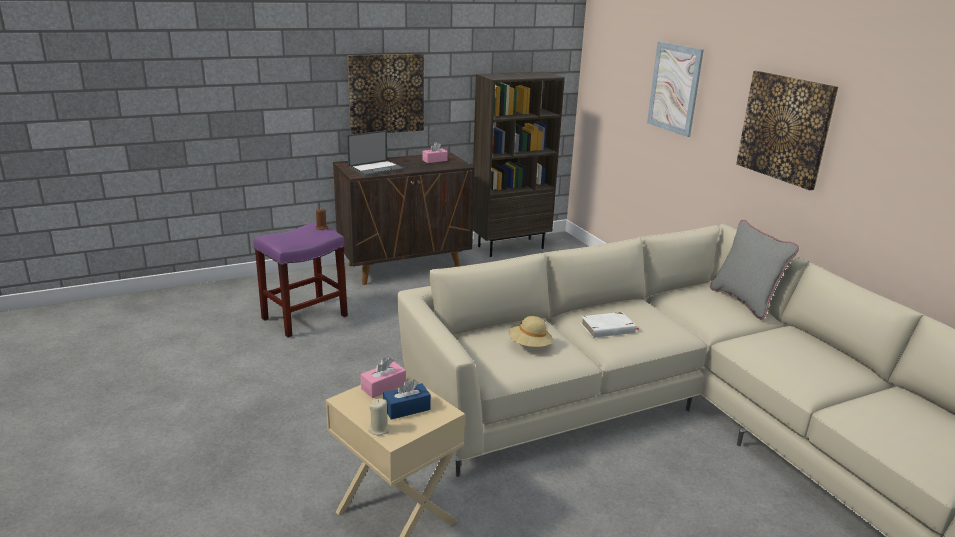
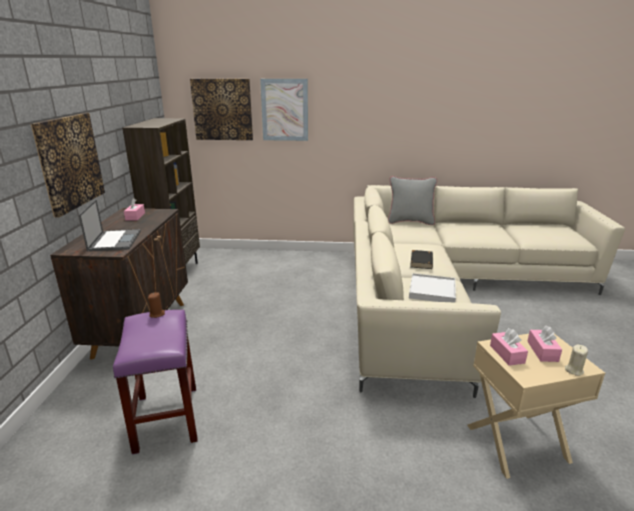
camera: 60 degrees left, 0 degrees up
(407, 408) = (542, 351): blue tissue box -> pink tissue box
(529, 345) = (432, 290): beige hat -> white tray
(608, 328) = (421, 261): white book -> black book
(785, 128) = (387, 117): picture -> picture (222, 109)

